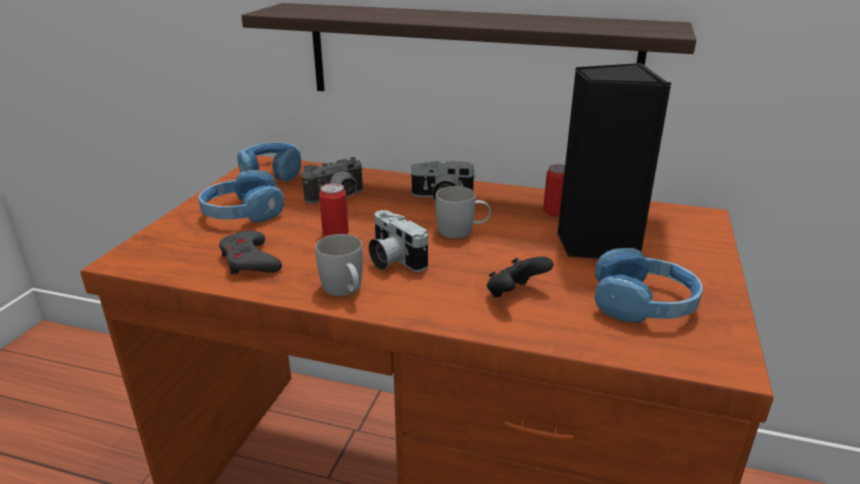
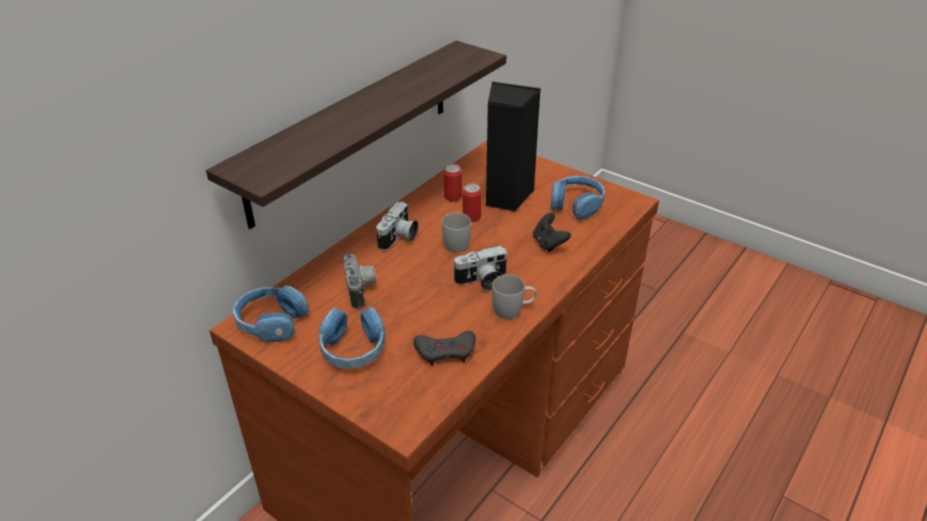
camera: 70 degrees left, 10 degrees up
(335, 233) = (426, 301): can -> can (471, 217)

